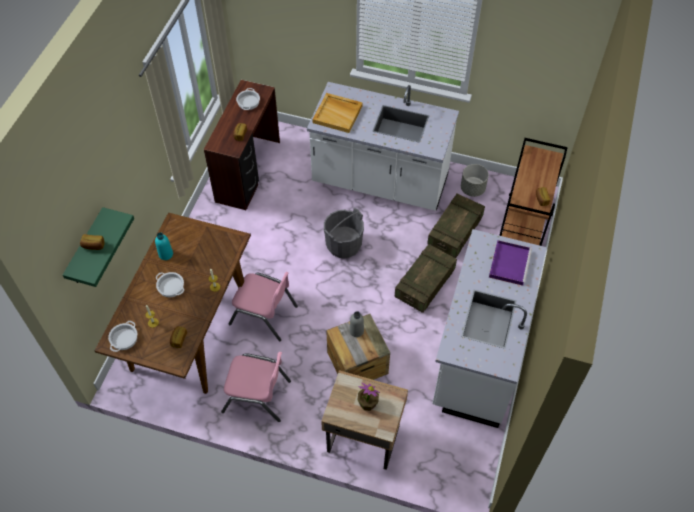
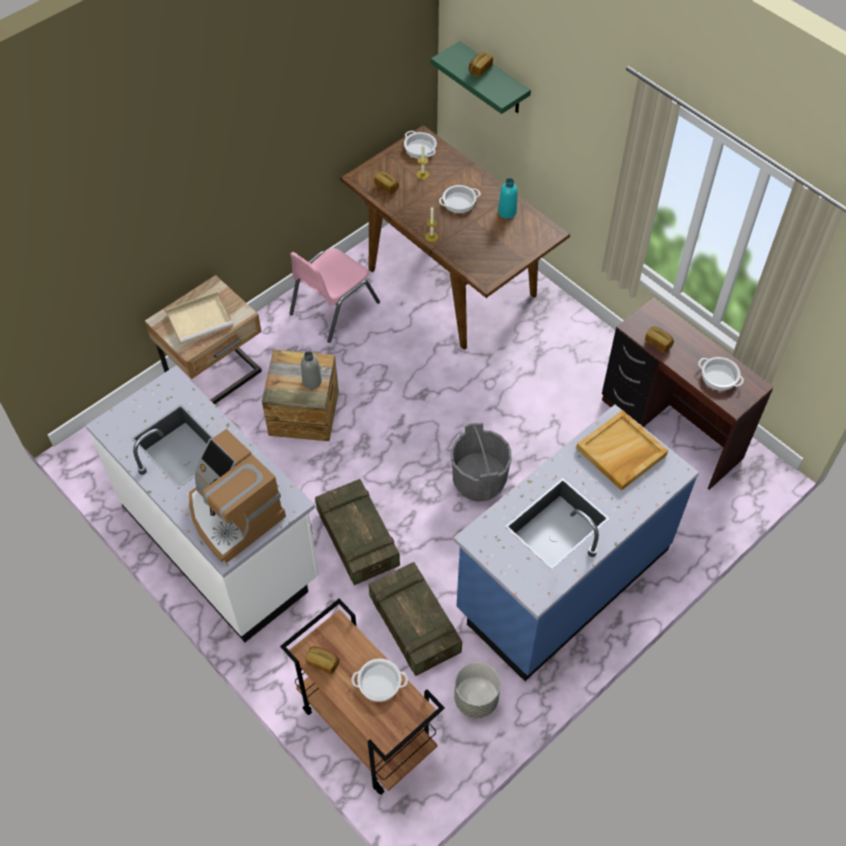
camera: 120 degrees right, 0 degrees up
(264, 315) = (429, 354): pink chair -> none
(367, 403) = (201, 319): potted plant -> beige tray
(380, 182) = (562, 579): white counter -> blue counter
(509, 263) = (233, 514): purple tray -> coffee machine
(531, 172) = (379, 683): none -> cooking pot

